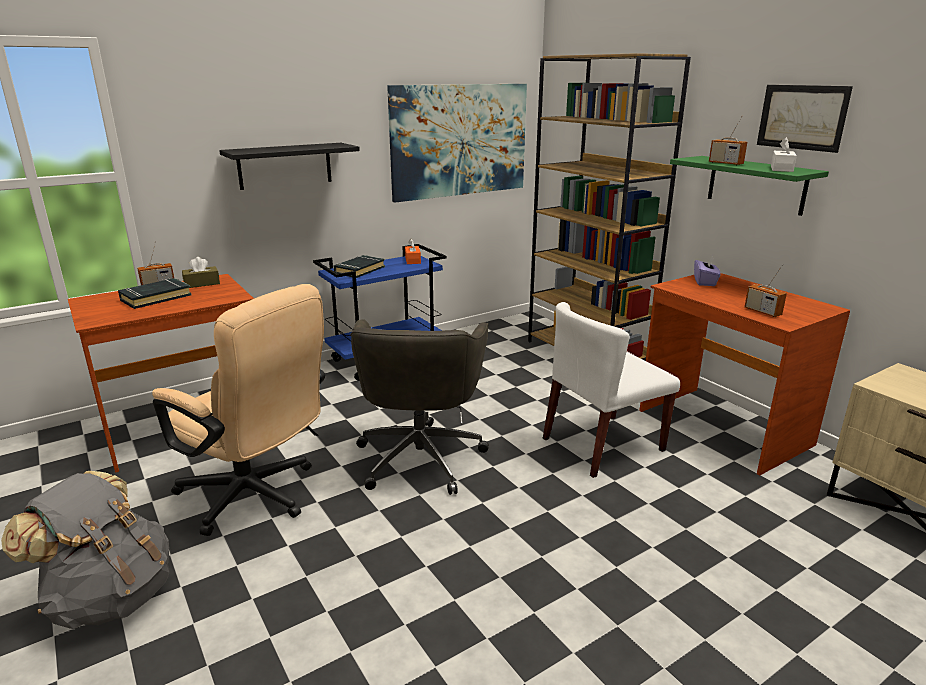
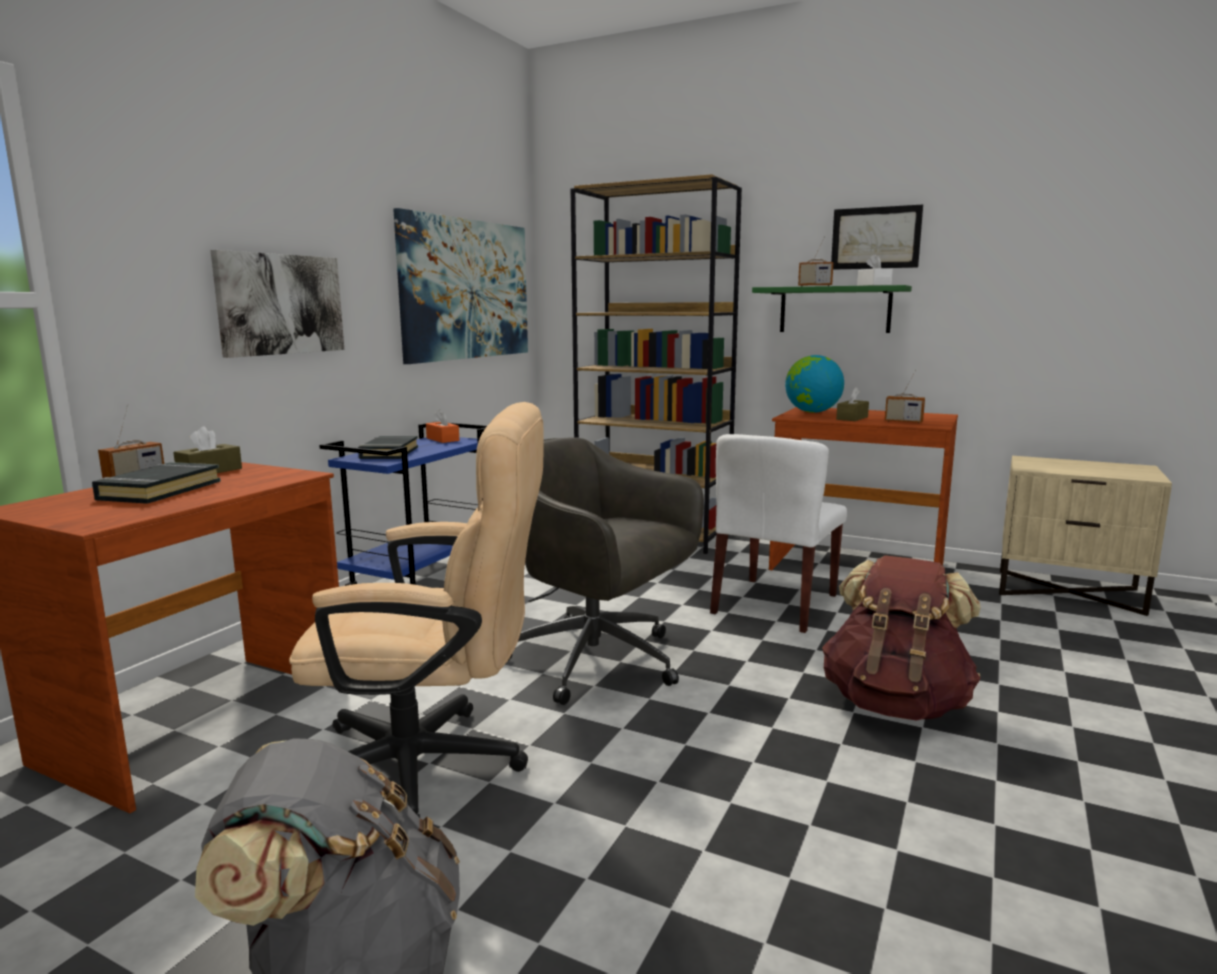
camera: 30 degrees left, 10 degrees down
(285, 165) = (280, 304): black shelf -> picture
(421, 456) = (599, 662): grey office chair -> grey office chair turned 150 degrees clockwise
(582, 562) = (895, 703): none -> brown backpack
(705, 282) = (812, 412): purple tissue box -> globe
(723, 297) = (852, 418): none -> brown tissue box

